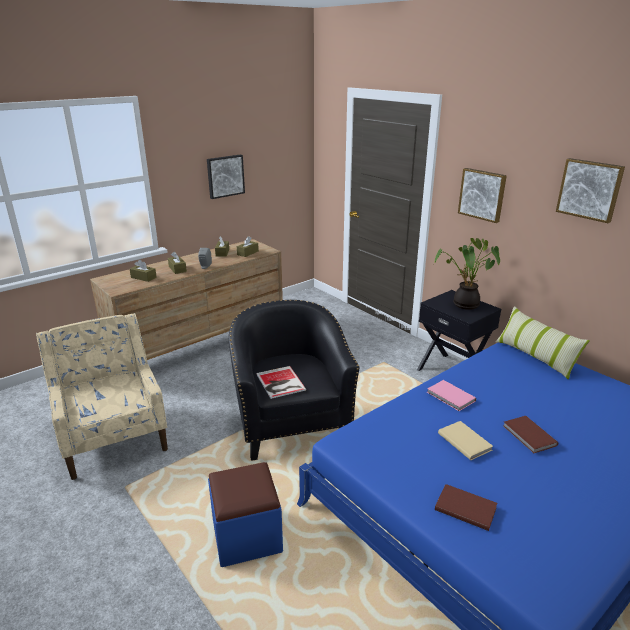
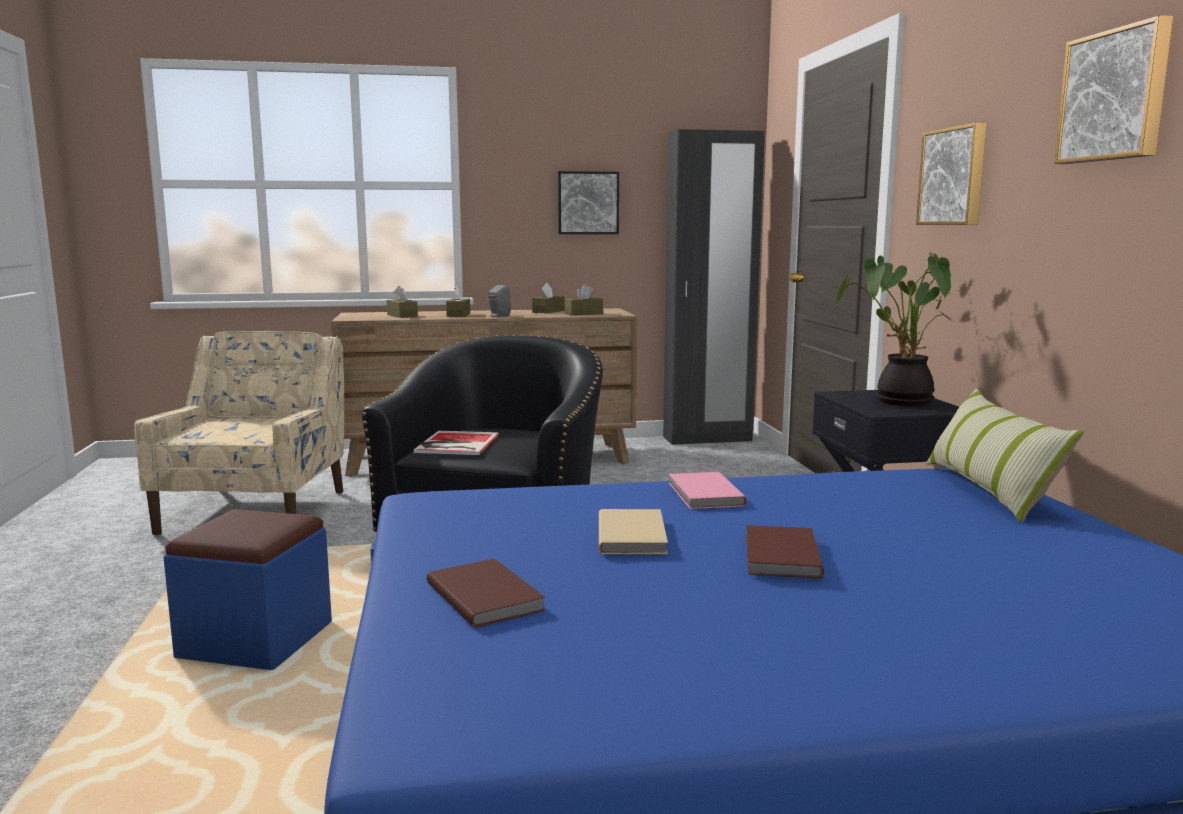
camera: 30 degrees right, 15 degrees down
(297, 298) = (707, 439): none -> black wardrobe

